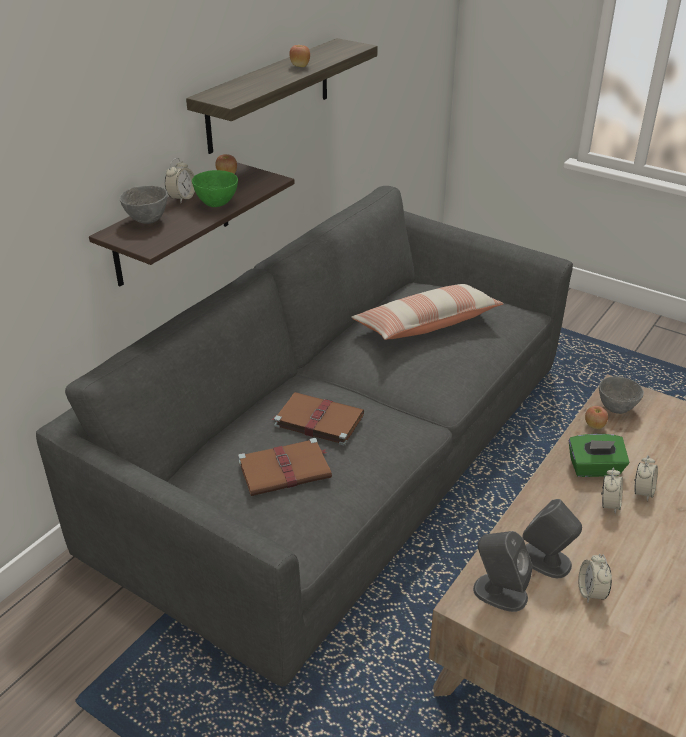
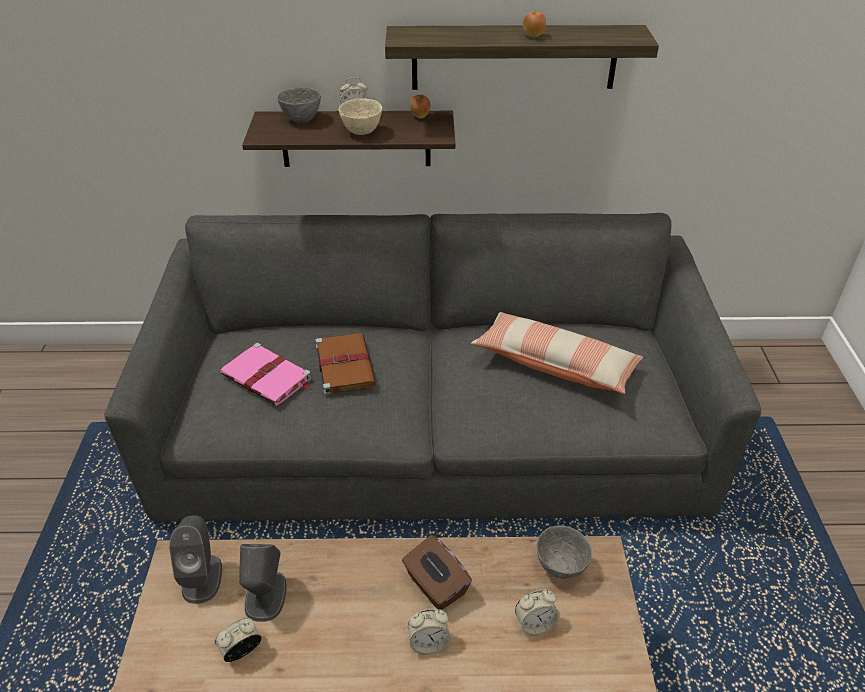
camera: 55 degrees right, 5 degrees up
(217, 204) = (362, 132): green bowl -> beige bowl
(286, 470) = (268, 377): brown book -> pink book
(594, 426) = (509, 559): apple -> none
(595, 468) = (435, 585): green tissue box -> brown tissue box
(609, 504) = (385, 619): alarm clock -> alarm clock (535, 624)

